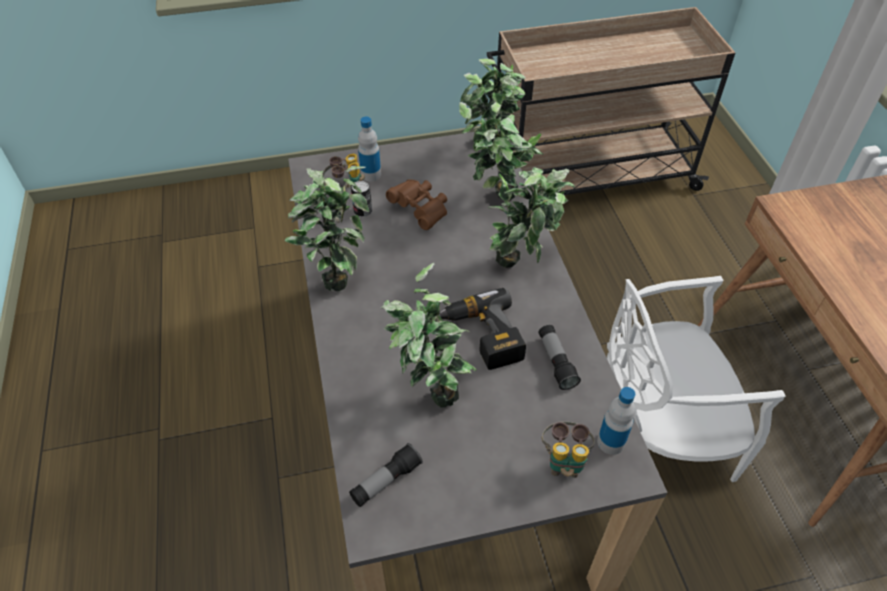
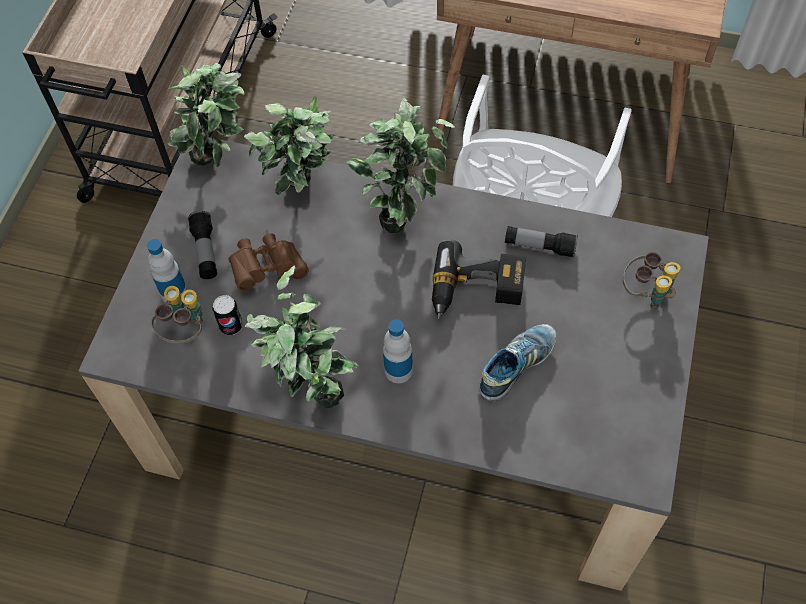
camera: 60 degrees left, 10 degrees up
(386, 481) = (600, 446): flashlight -> flashlight (205, 251)
(430, 390) = (516, 365): potted plant -> shoe
(611, 442) = (644, 249): bottle -> bottle (398, 370)

